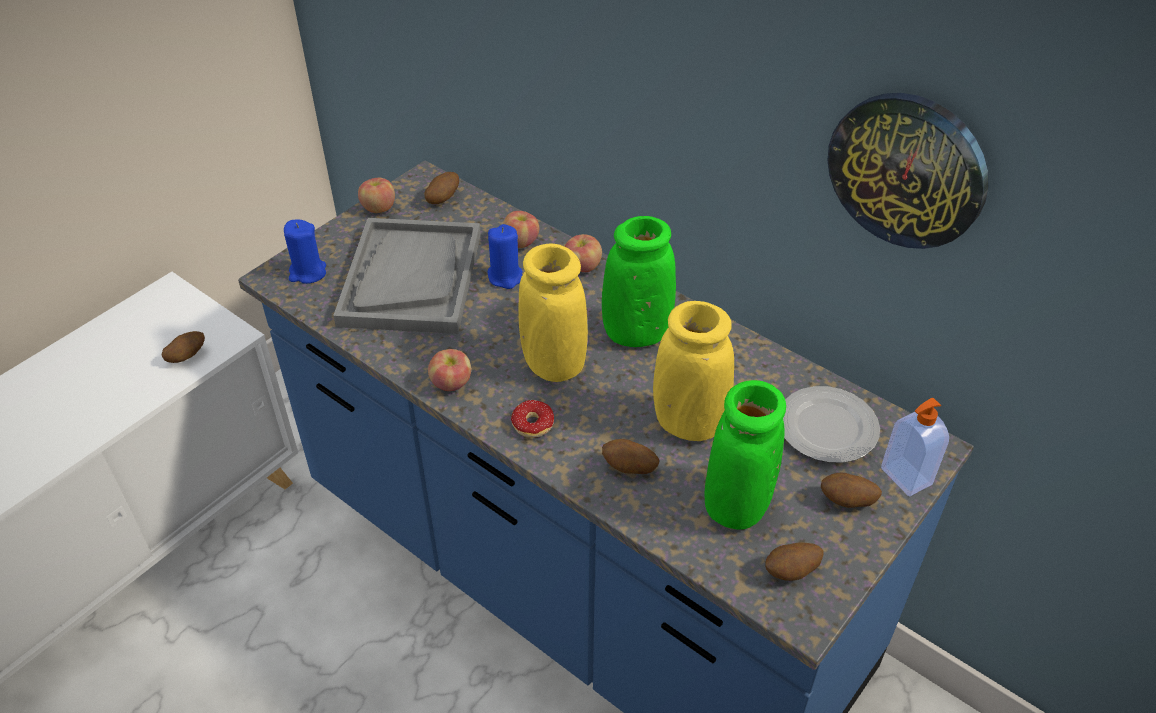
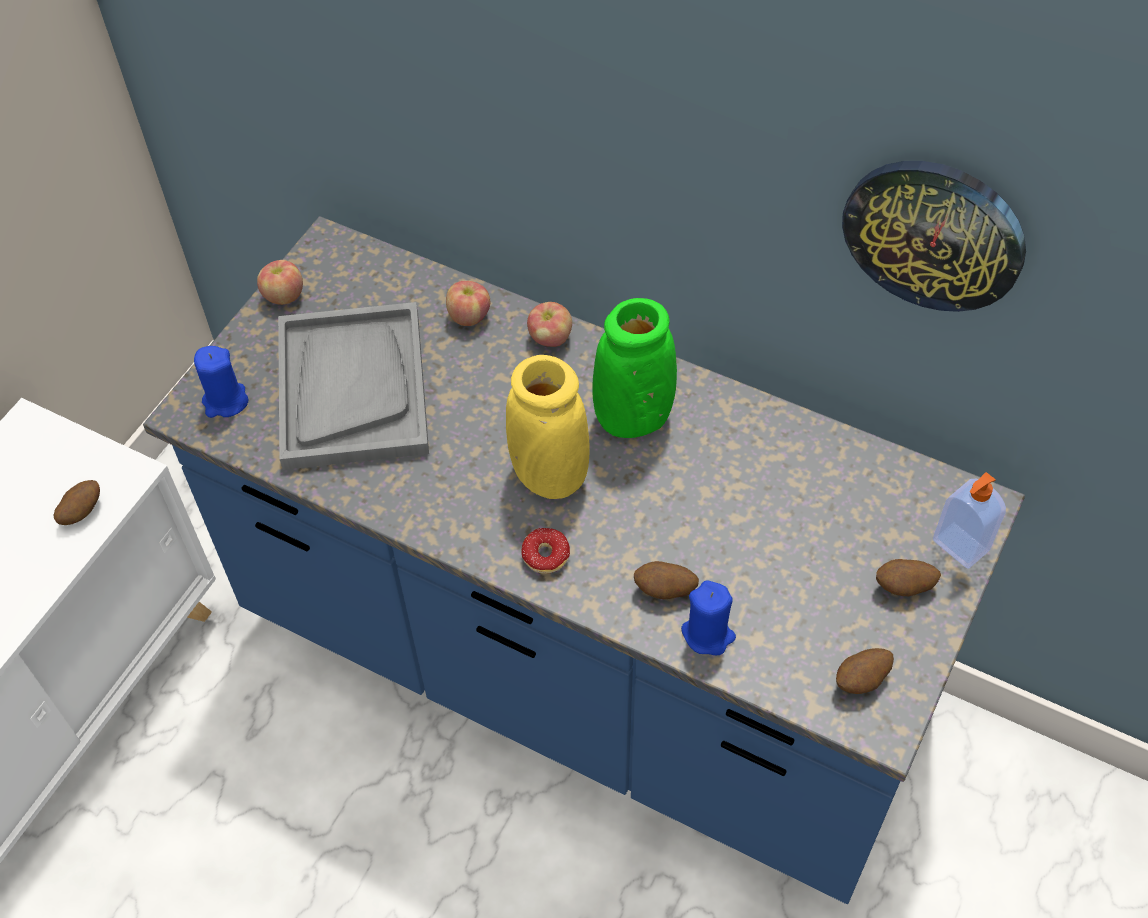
camera: 10 degrees left, 10 degrees up
(442, 199) = (358, 270): potato -> none
(451, 383) = (440, 520): apple -> none
(506, 277) = (464, 367): blue candle -> blue candle (708, 634)
(688, 423) = (716, 522): yellow vase -> none
(736, 505) = (789, 613): green vase -> none
(827, 427) = (868, 501): plate -> none

